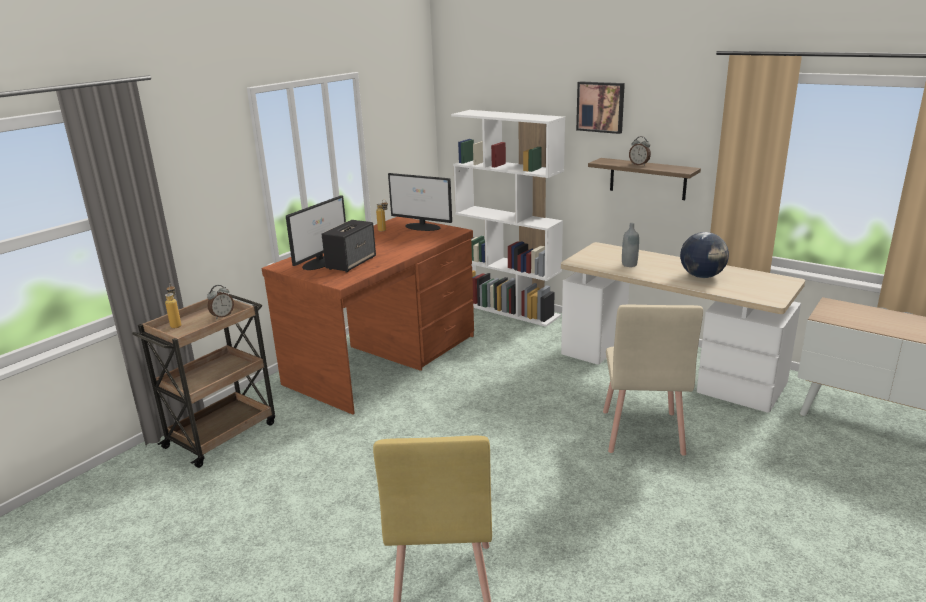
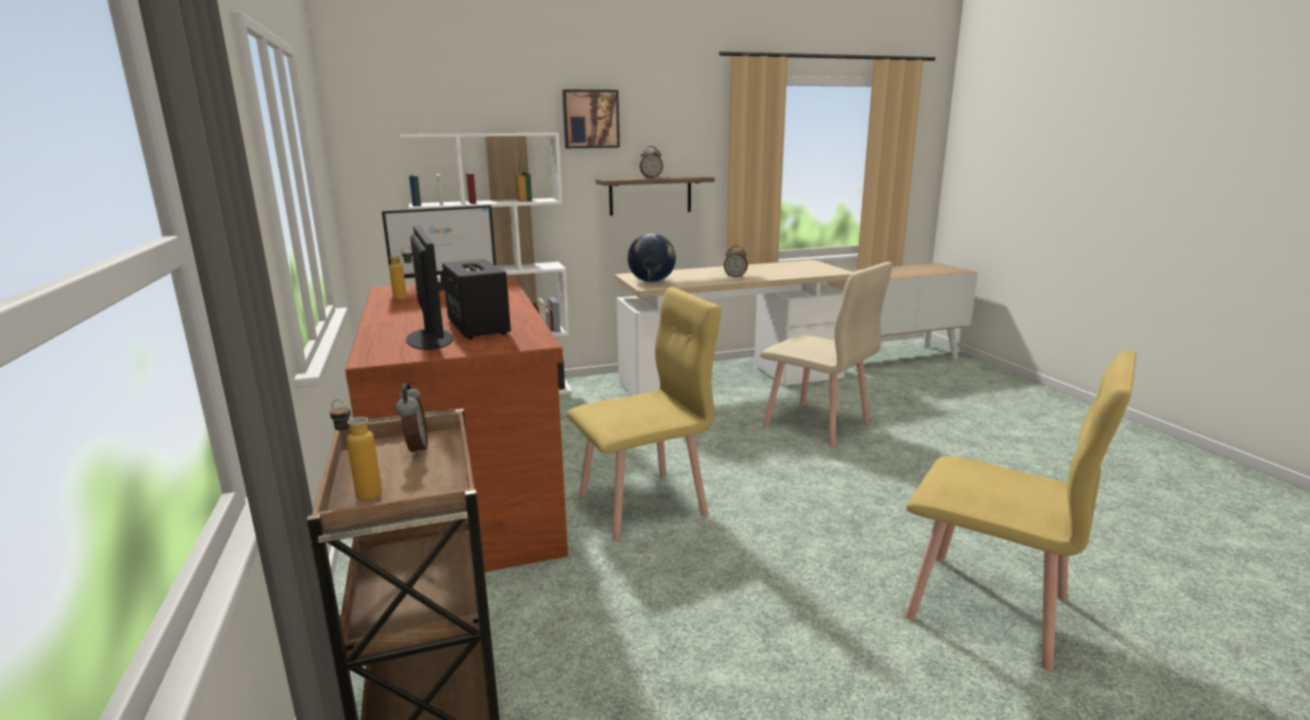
camera: 55 degrees left, 5 degrees down
(430, 413) = (643, 504): none -> yellow chair
(629, 264) = (693, 278): grey bottle -> none
(665, 274) = (735, 276): none -> alarm clock
(702, 276) = (760, 272): globe -> globe (651, 281)

